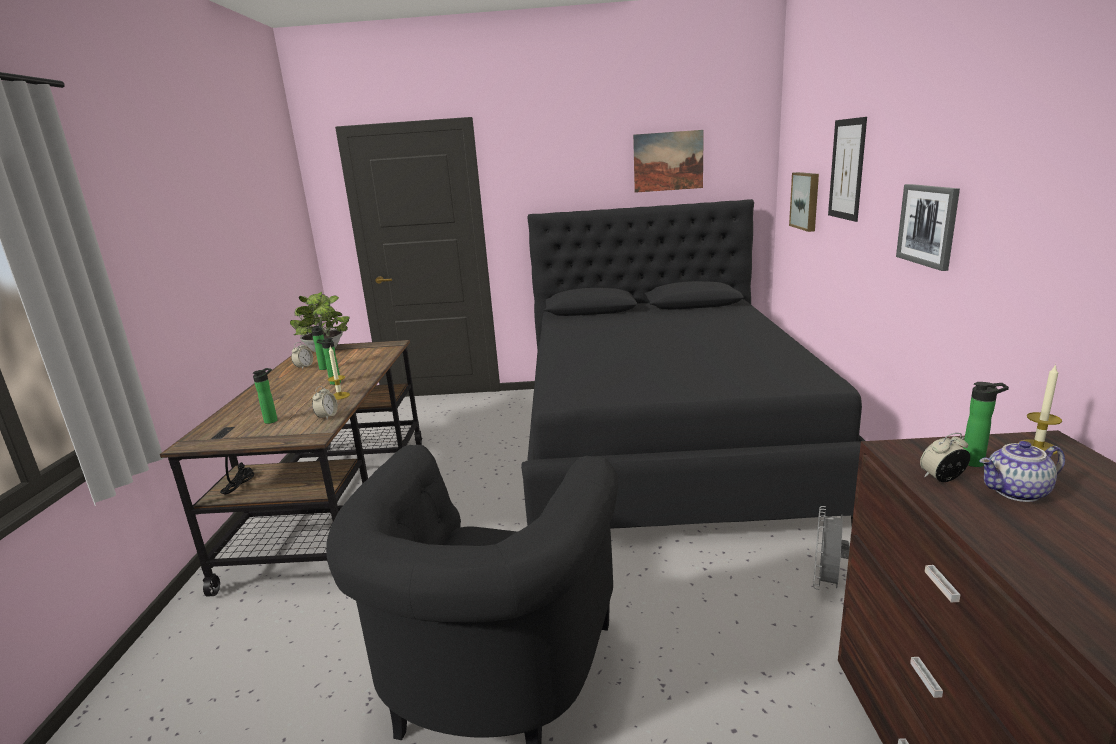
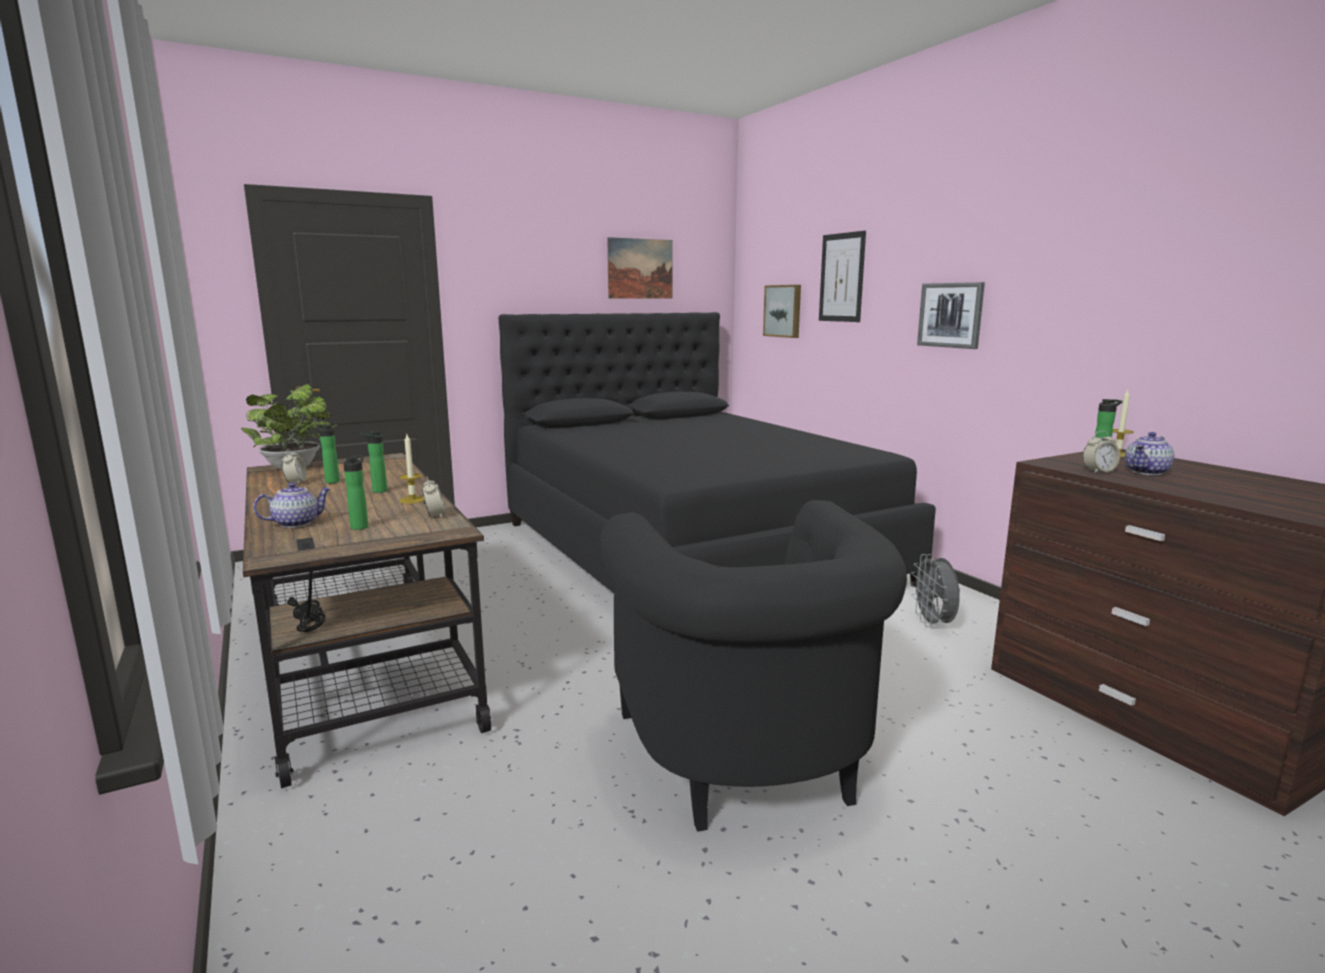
camera: 30 degrees left, 5 degrees down
(247, 410) = (296, 523): none -> teapot
(942, 478) = (1098, 471): alarm clock -> alarm clock turned 150 degrees counterclockwise

